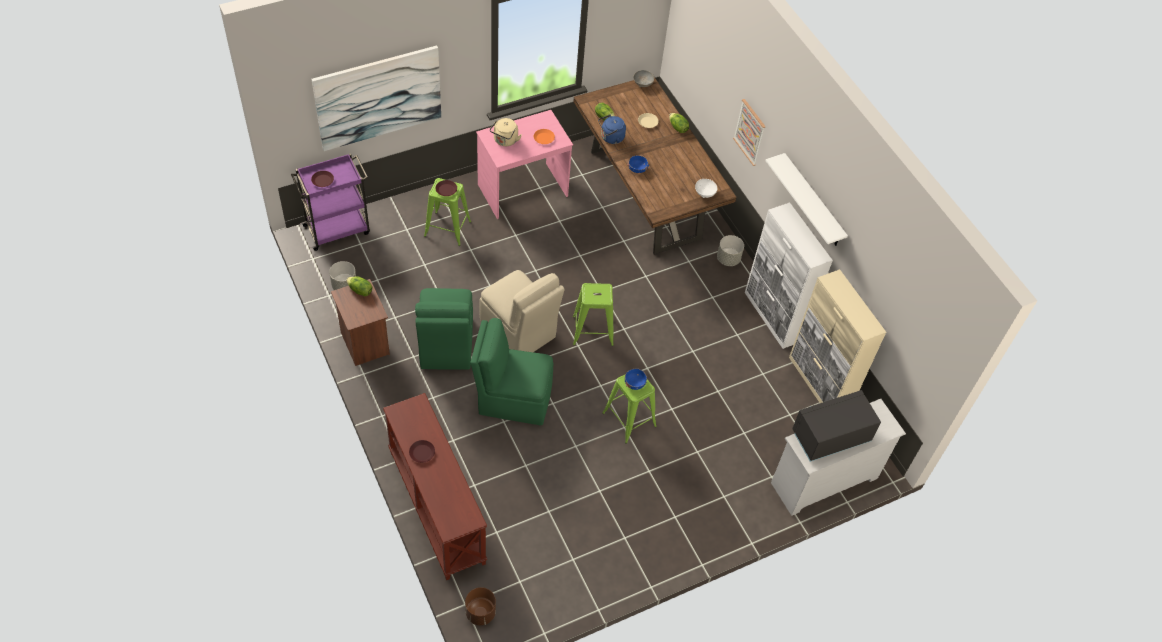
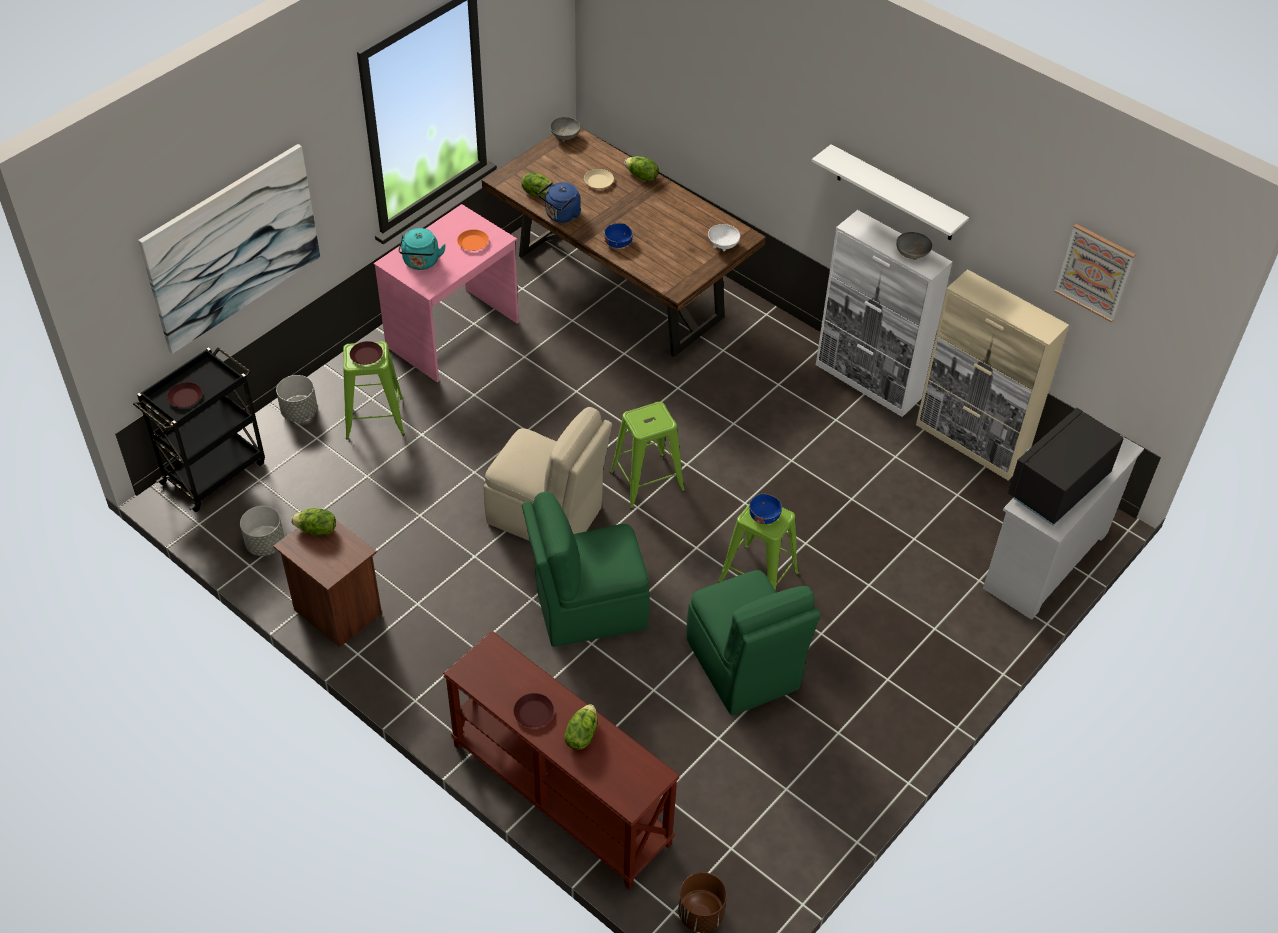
camera: 20 degrees left, 5 degrees down
(338, 229) = (215, 471): purple cart -> black cart
(442, 477) = (581, 735): none -> lettuce
(446, 345) = (455, 572): green chair -> green chair (743, 667)
(505, 141) = (421, 262): beige kettle -> turquoise kettle
(728, 259) = (771, 331): grey planter -> grey planter (299, 412)
(750, 132) = (761, 139): picture -> picture (1095, 272)
(807, 246) = (911, 255): none -> grey bowl

